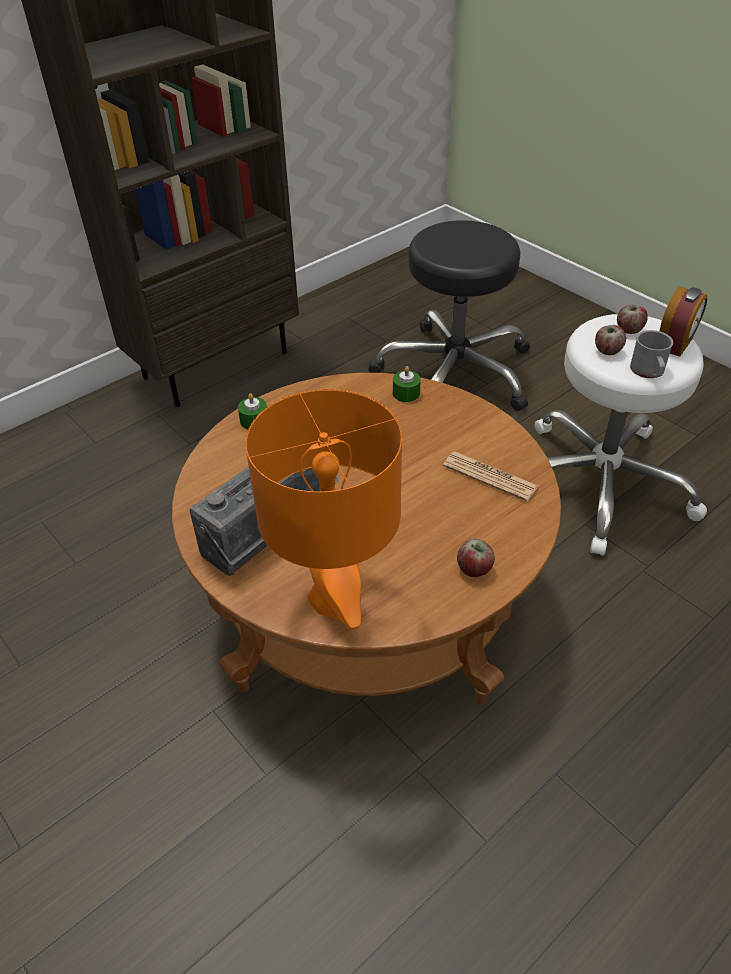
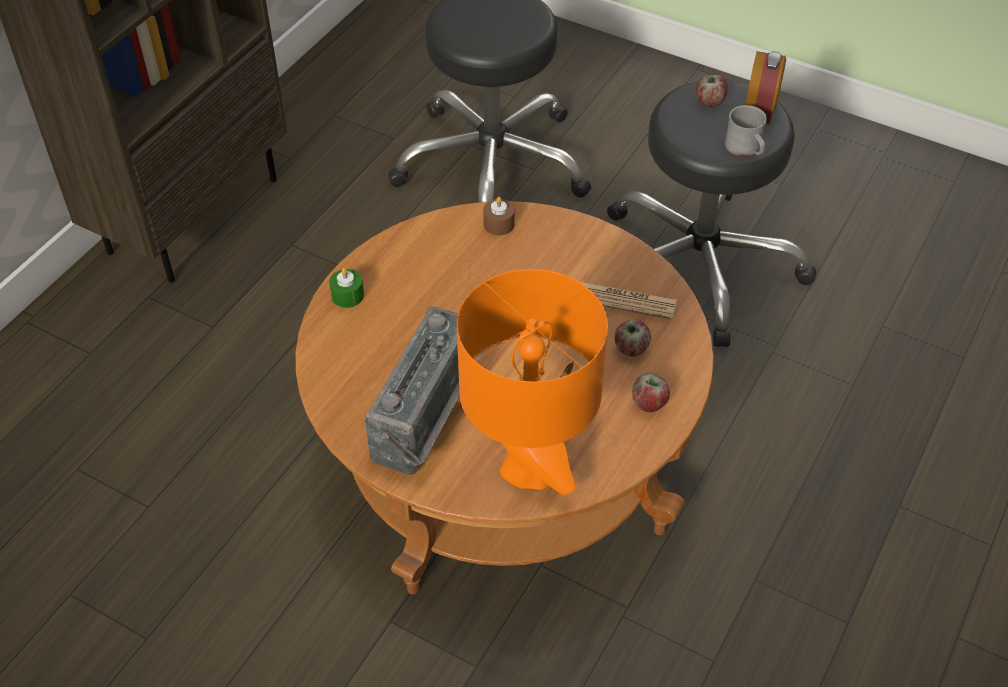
camera: 20 degrees left, 5 degrees up
(406, 393) = (499, 224): green candle -> brown candle
(599, 483) = (697, 265): white stool -> black stool
(607, 351) = (696, 132): apple -> apple (631, 349)

